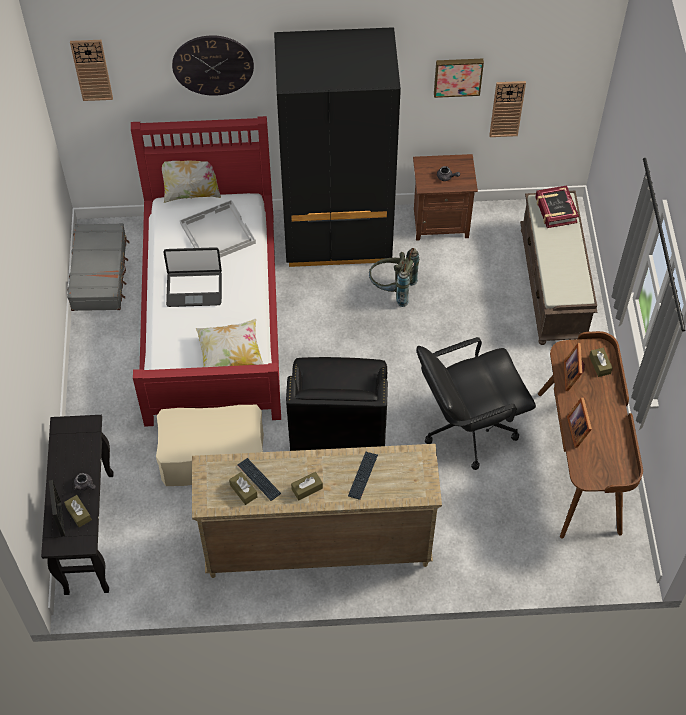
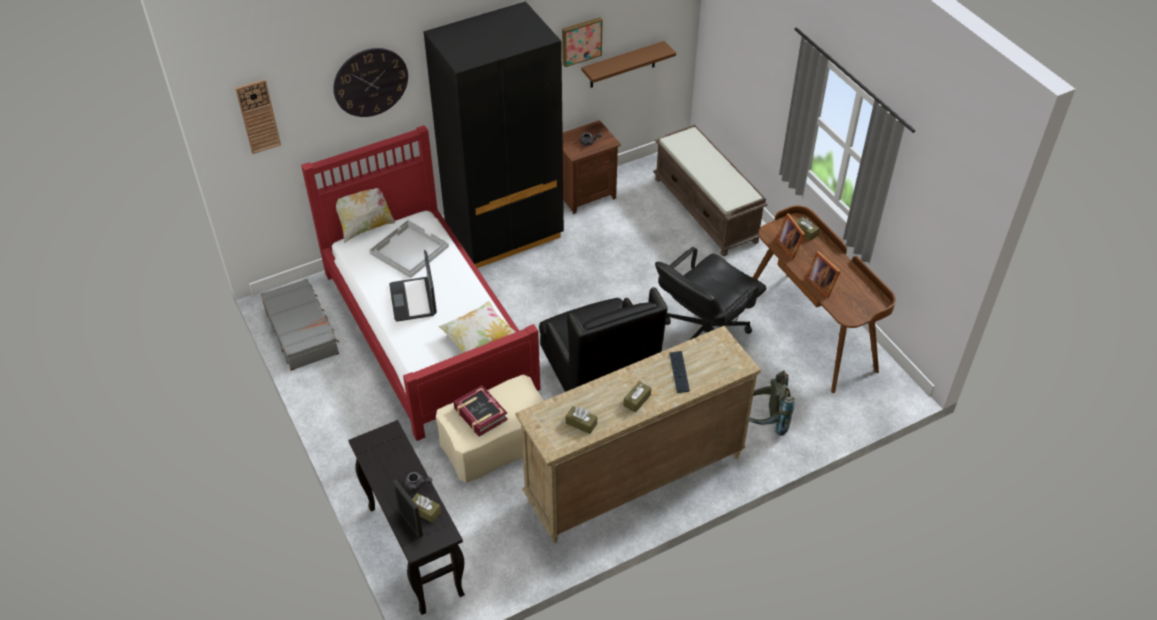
camera: 25 degrees left, 10 degrees down
(194, 289) = (414, 300): laptop -> laptop turned 105 degrees clockwise
(259, 479) = (589, 409): keyboard -> none
(392, 290) = (576, 257): grey backpack -> grey backpack (763, 423)
(507, 108) = (622, 65): wall clock -> brown shelf
(555, 210) = (688, 142): book -> book (480, 414)

